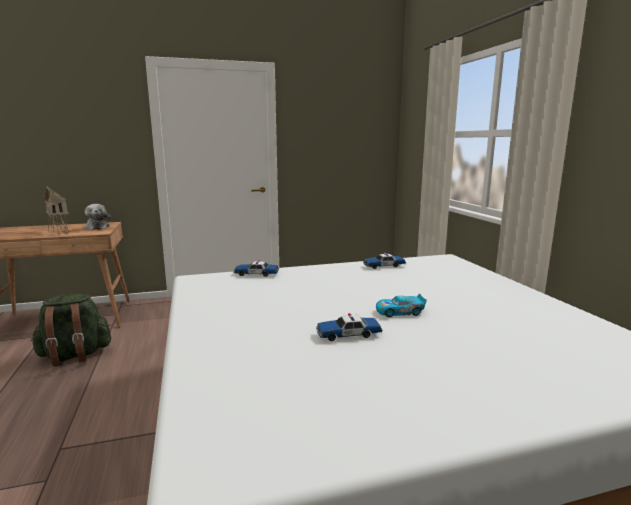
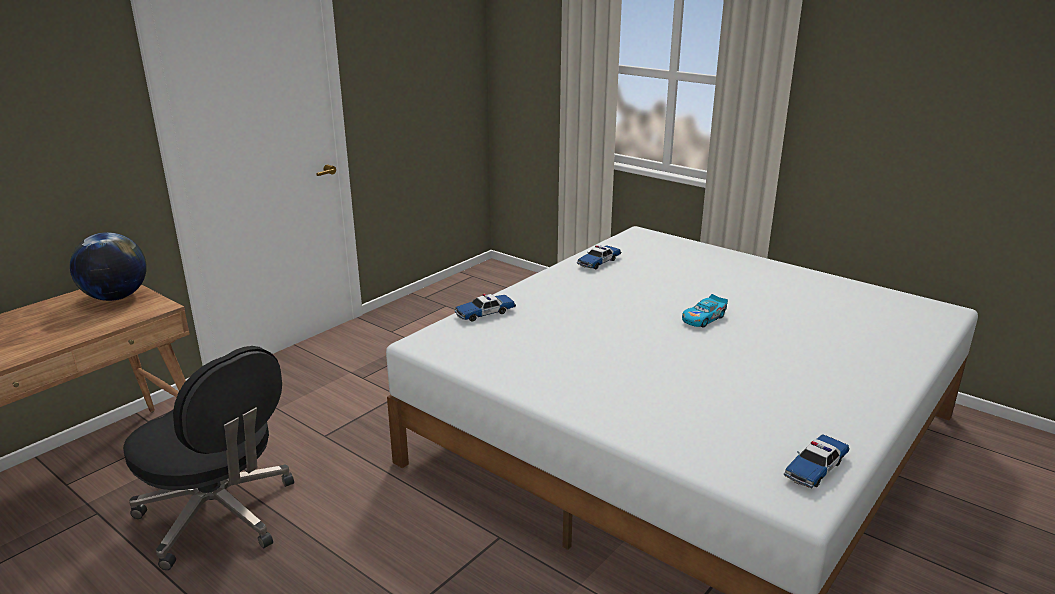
camera: 35 degrees left, 10 degrees up
(59, 232) = (75, 325): toy house -> none
(74, 356) = (219, 515): green backpack -> black office chair
(97, 227) = (116, 297): plush toy -> globe
(348, 334) = (702, 357): toy car -> toy car (815, 468)

